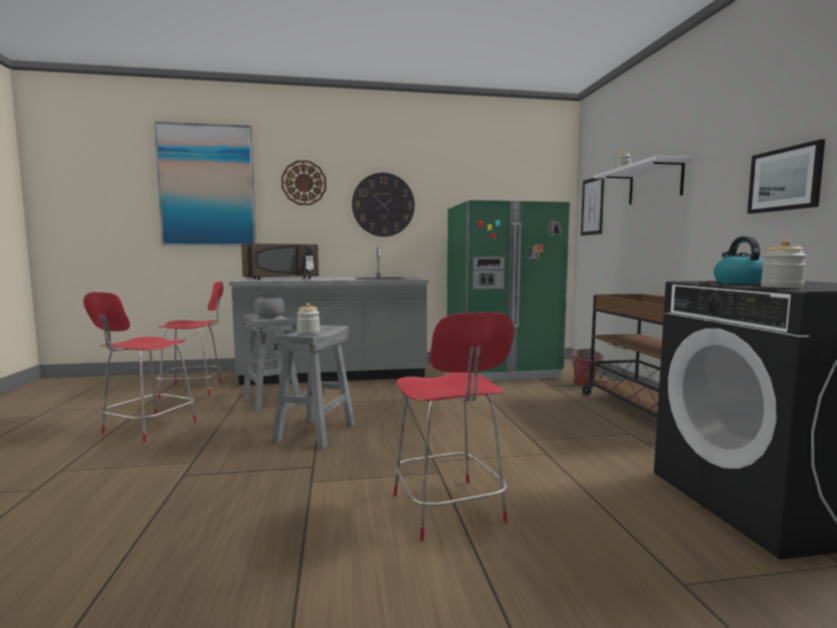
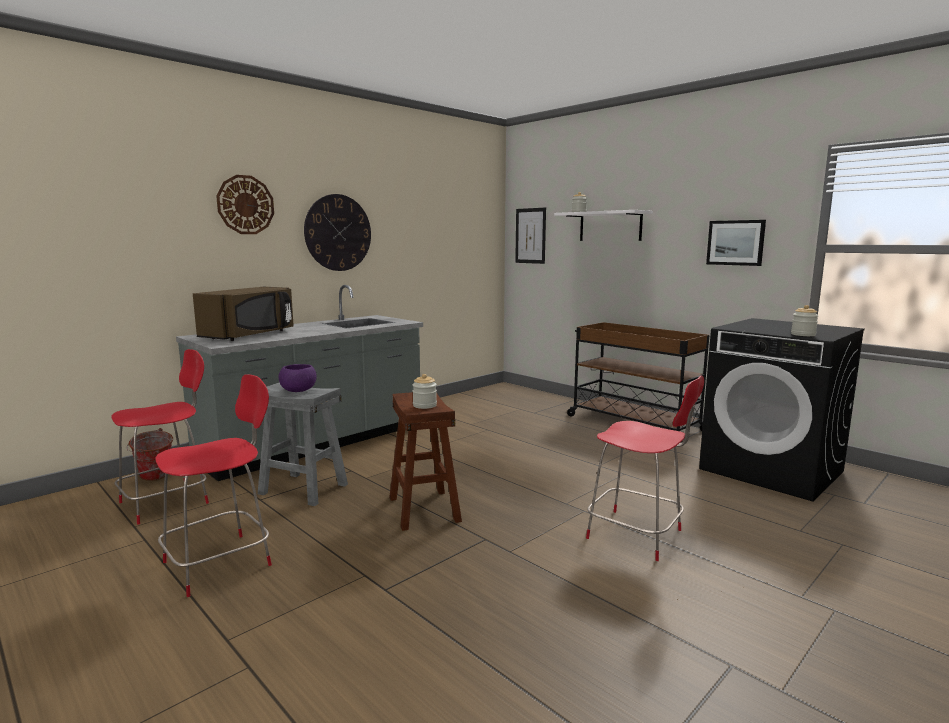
camera: 35 degrees left, 5 degrees up
(147, 428) = (221, 562): red chair -> red chair turned 120 degrees counterclockwise
(207, 186) = (108, 207): picture -> none
(270, 317) = (299, 390): grey bowl -> purple bowl
(316, 433) = (424, 509): grey stool -> brown stool
(501, 371) = (470, 405): green fridge -> none
(585, 384) = (555, 406): bucket -> bucket (154, 478)
(740, 283) = (760, 328): kettle -> none

